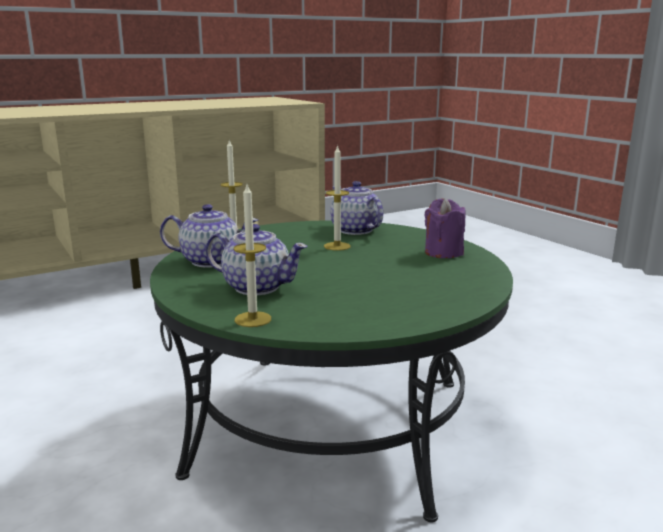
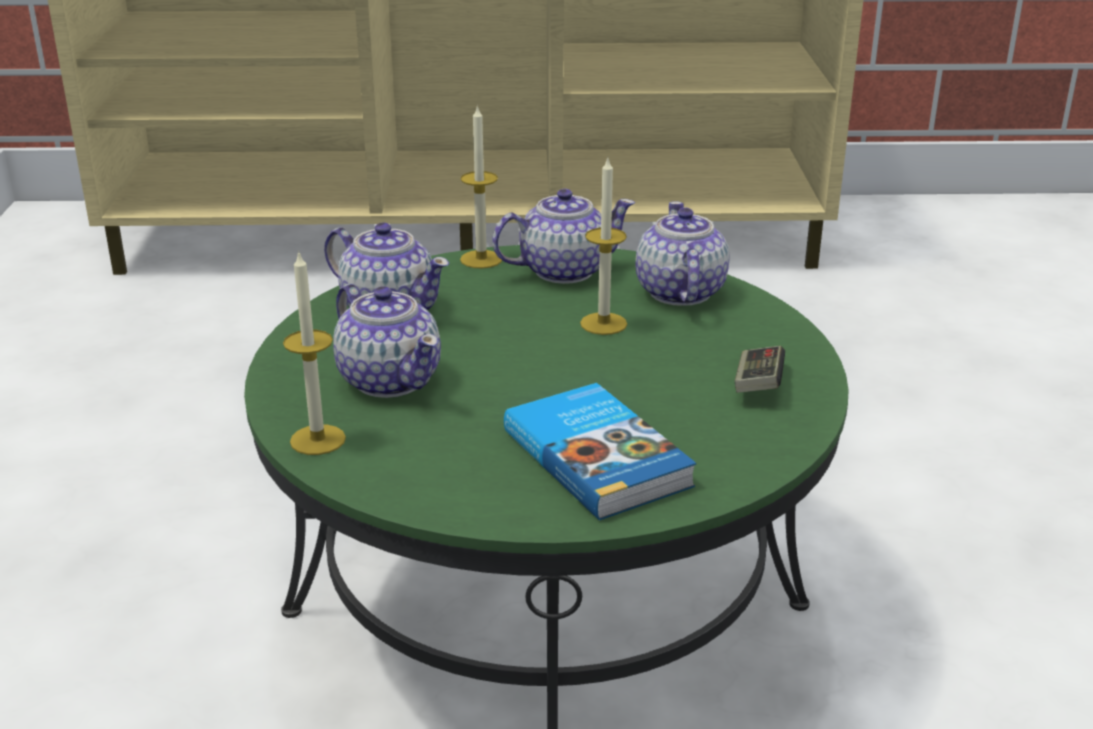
camera: 30 degrees right, 10 degrees up
(285, 232) = (562, 271): none -> teapot
(416, 291) = (598, 457): none -> book
(443, 252) = (758, 384): purple candle -> game controller

